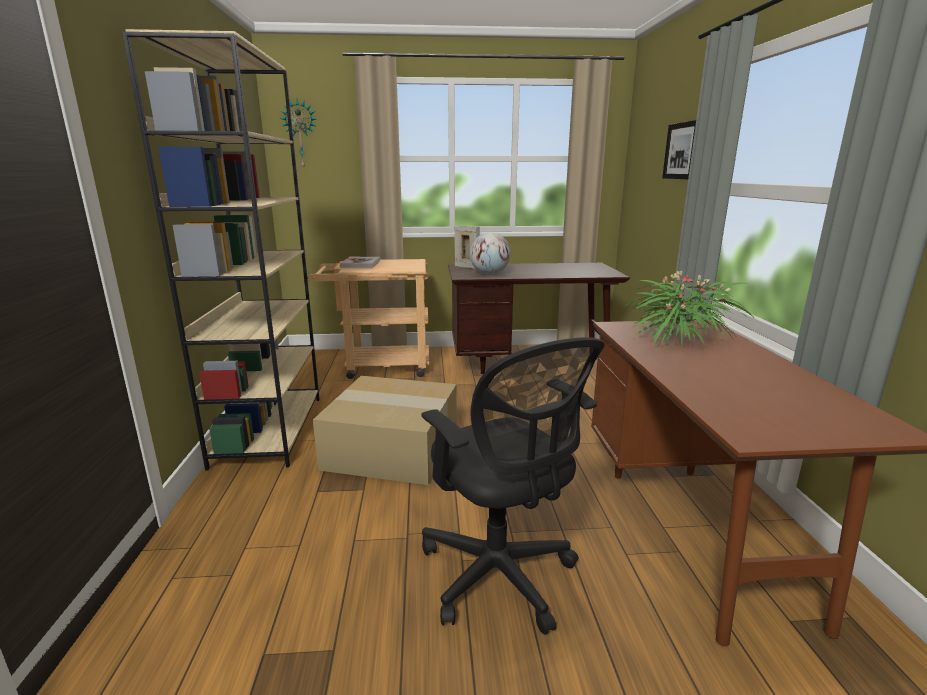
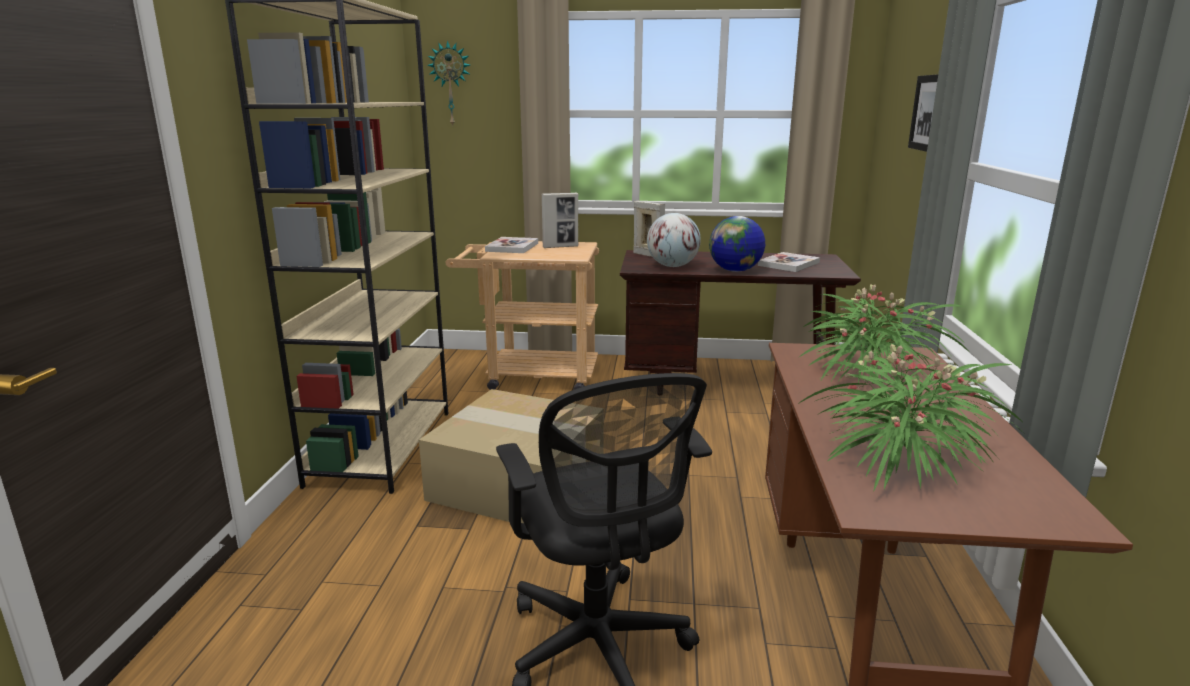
camera: 10 degrees right, 0 degrees up
(399, 262) = (560, 247): none -> picture frame
(538, 275) = (735, 271): none -> globe
(573, 269) = (788, 264): none -> book
(745, 397) = (900, 459): none -> potted plant

